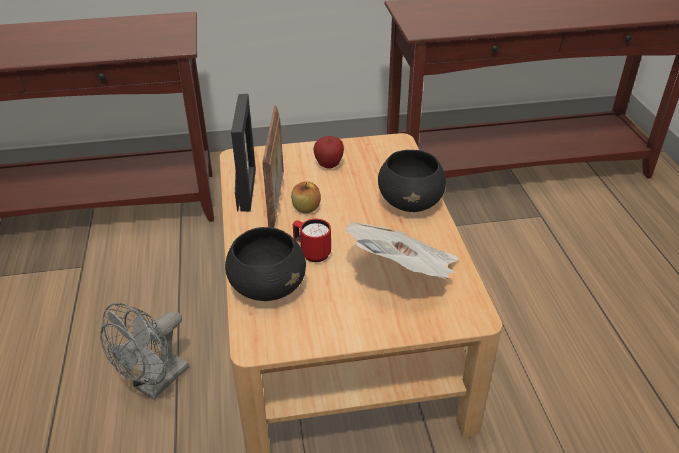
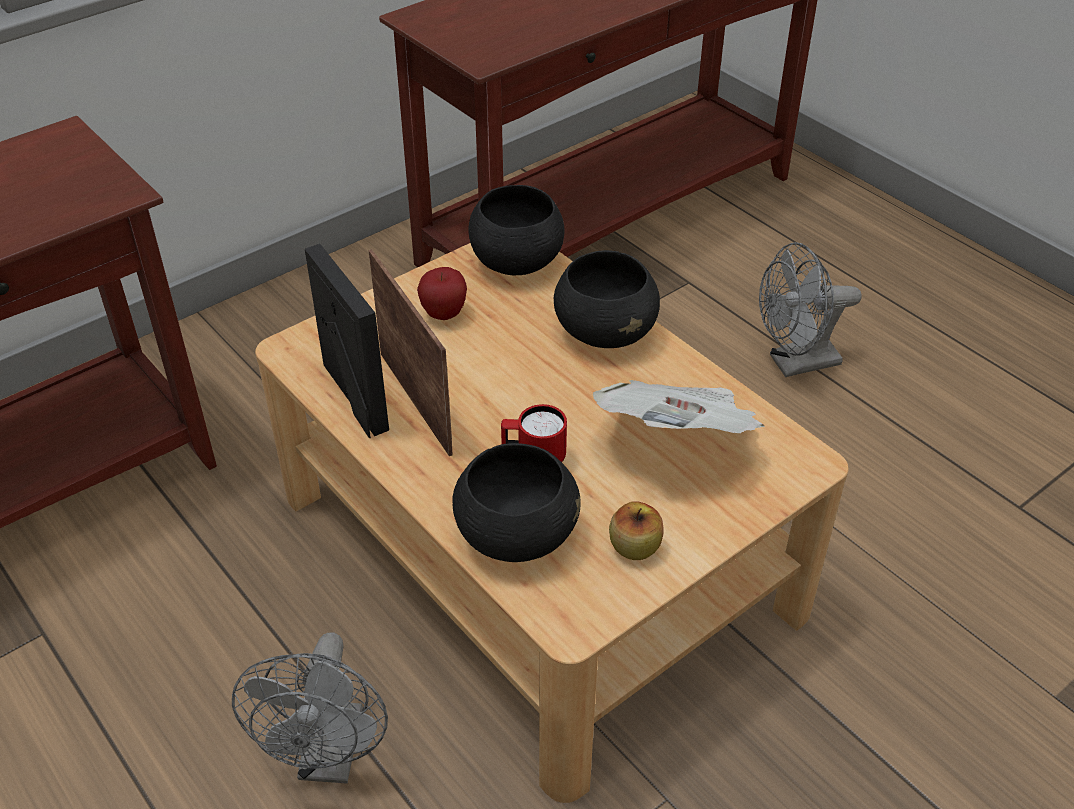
camera: 30 degrees left, 5 degrees up
(306, 208) = (468, 394): apple -> apple (634, 547)
(390, 152) = (515, 262): none -> black bowl
(578, 284) = (795, 363): none -> grey fan

